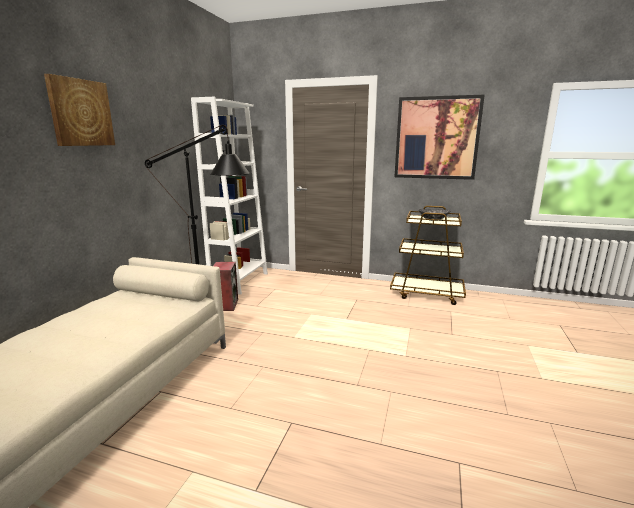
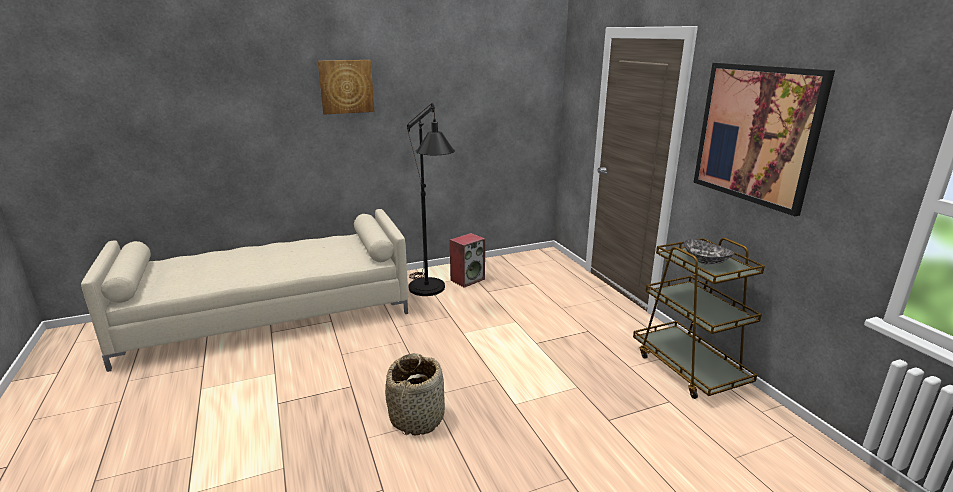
camera: 50 degrees right, 5 degrees up
(239, 281) = (517, 262): white bookcase -> none
(379, 403) = (417, 417): none -> basket

